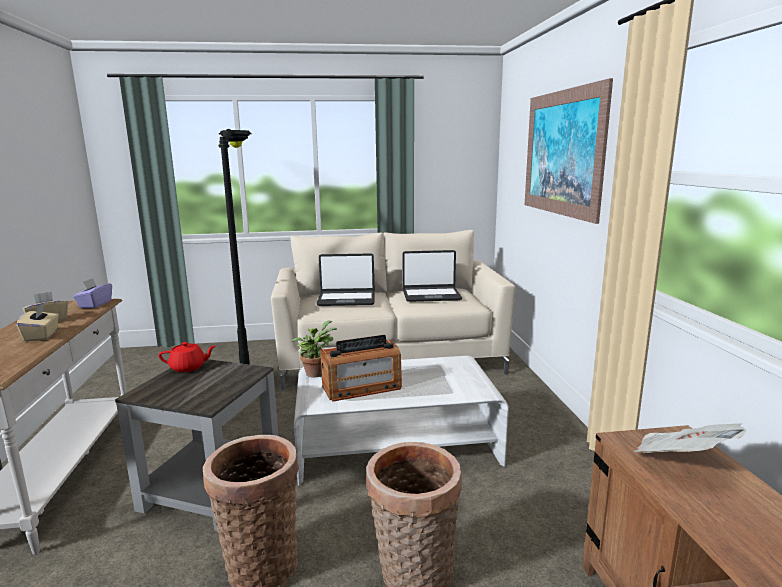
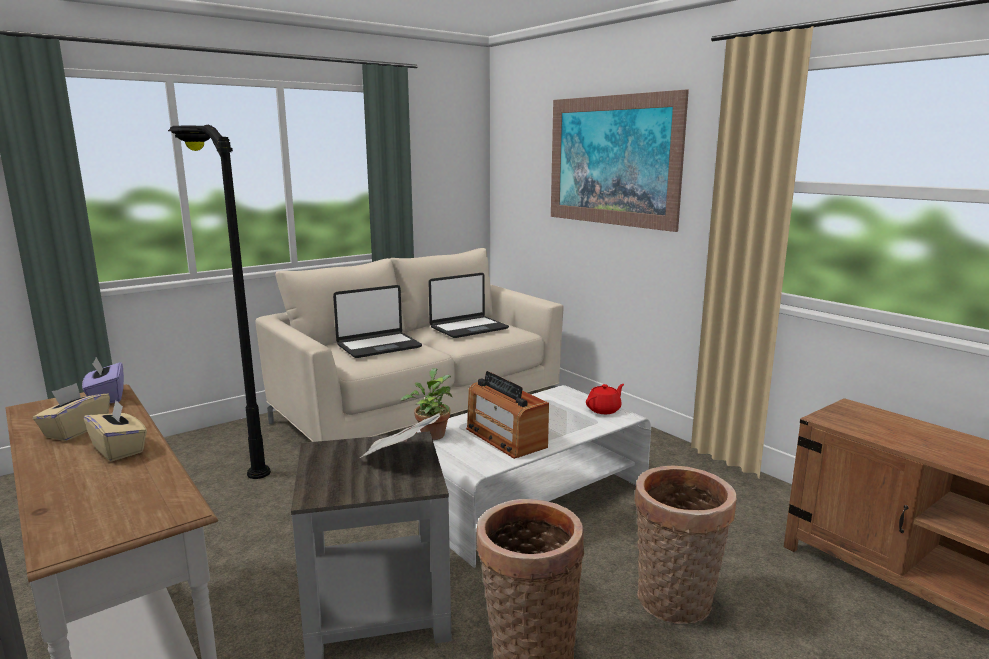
camera: 30 degrees left, 0 degrees up
(188, 367) = (324, 454): red teapot -> red teapot (604, 410)
(362, 387) = (505, 438): radio -> radio turned 105 degrees clockwise
(681, 460) = (875, 422): newspaper -> newspaper (401, 456)

